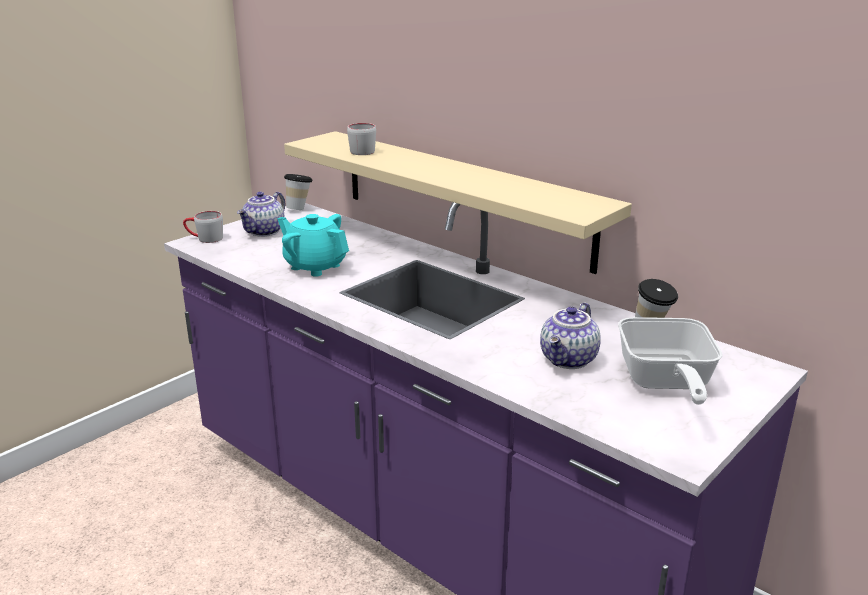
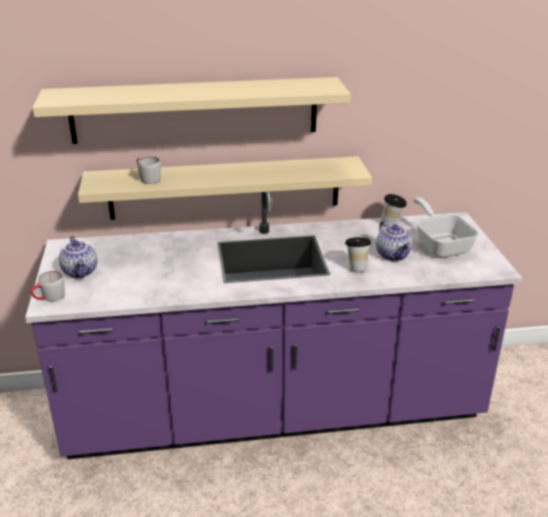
camera: 50 degrees left, 5 degrees up
(299, 208) = (62, 245): cup -> cup (356, 267)
(315, 266) = (172, 276): turquoise teapot -> none
(436, 79) = (195, 110): none -> beige shelf
(664, 383) = (440, 244): frying pan -> frying pan turned 150 degrees counterclockwise

